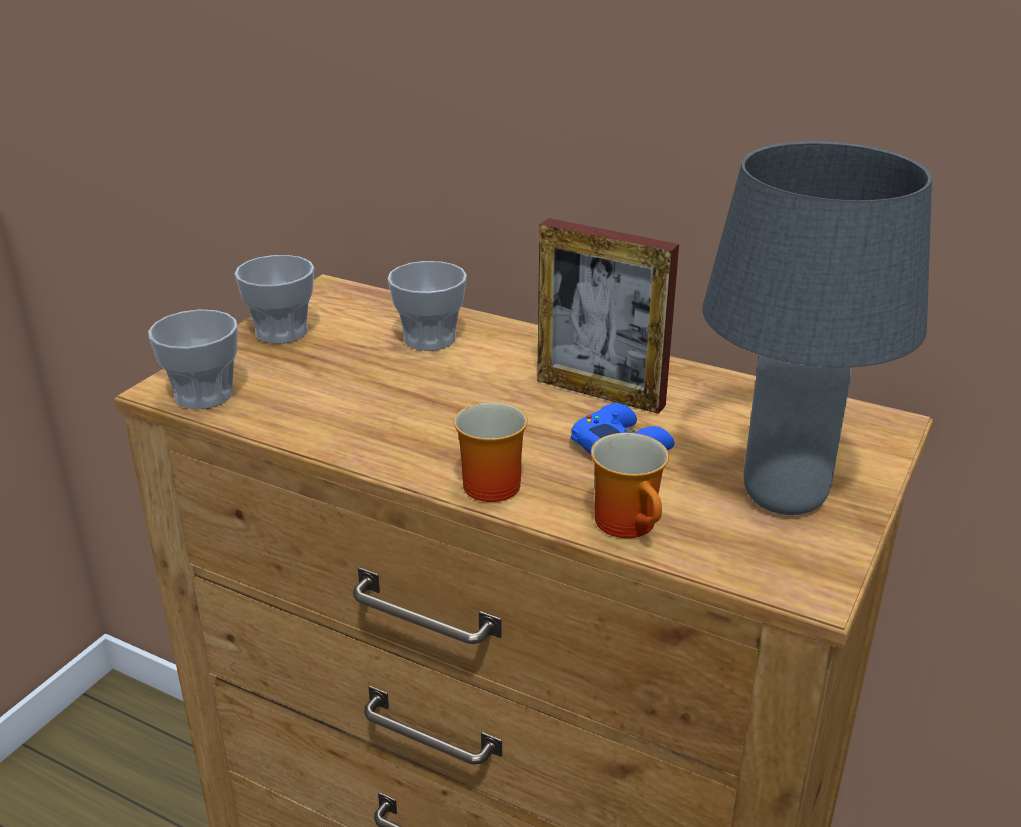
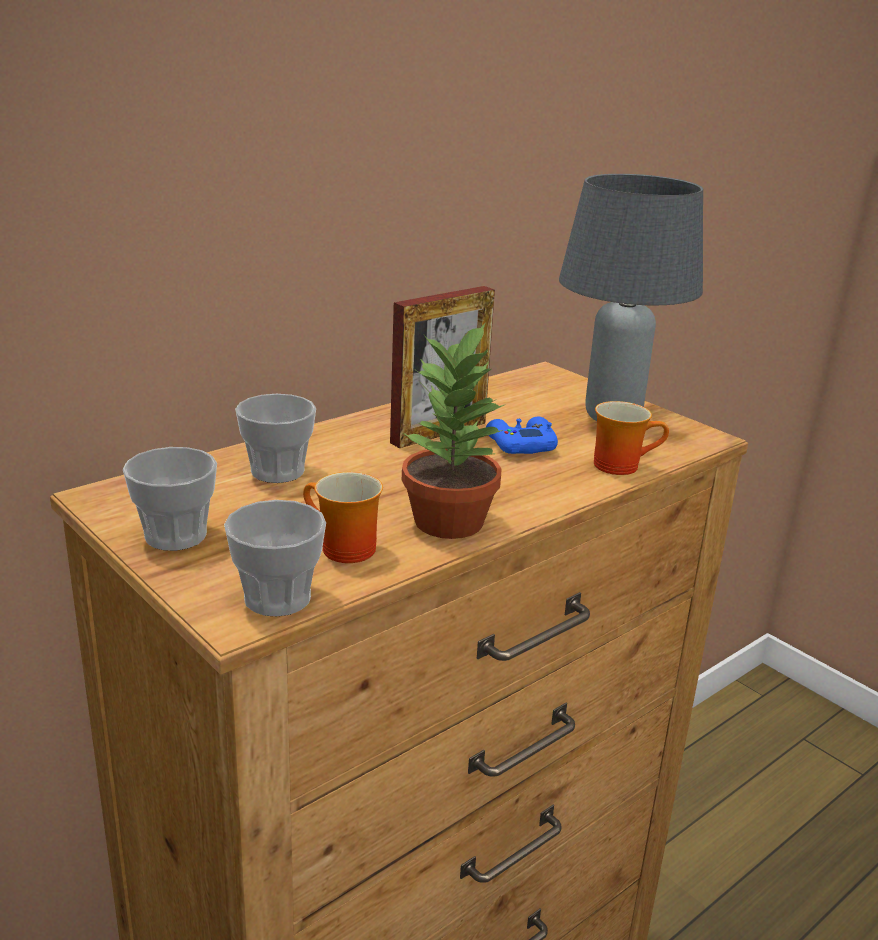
camera: 70 degrees left, 5 degrees down
(389, 442) = (451, 522): none -> potted plant
(489, 481) = (539, 497): mug -> mug (340, 549)

